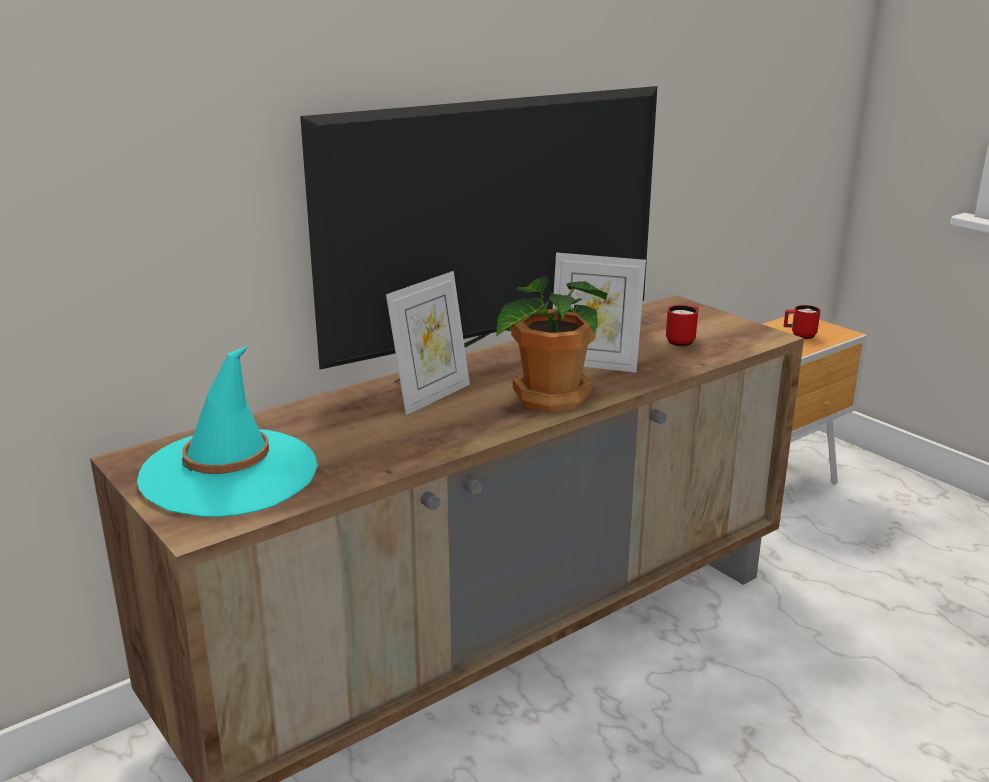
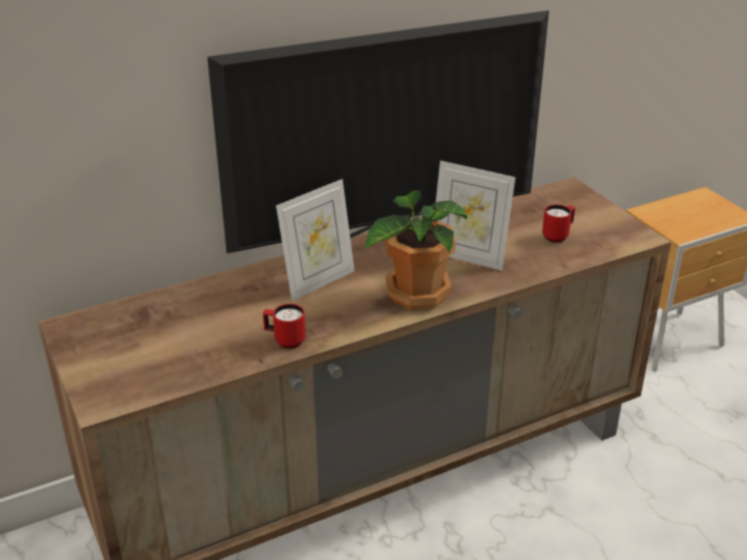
camera: 10 degrees right, 10 degrees up
(229, 473) = (138, 348): turquoise hat -> none
(799, 335) = (695, 216): red mug -> red mug (285, 340)

